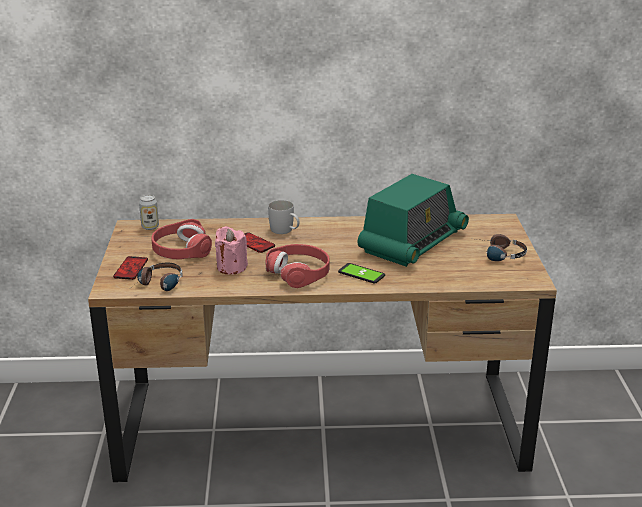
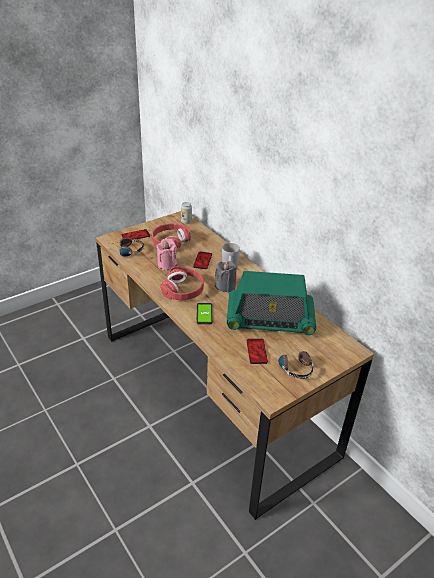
camera: 55 degrees right, 10 degrees up
(323, 246) = (225, 286): none -> grey candle
(457, 266) = (256, 351): none -> phone

